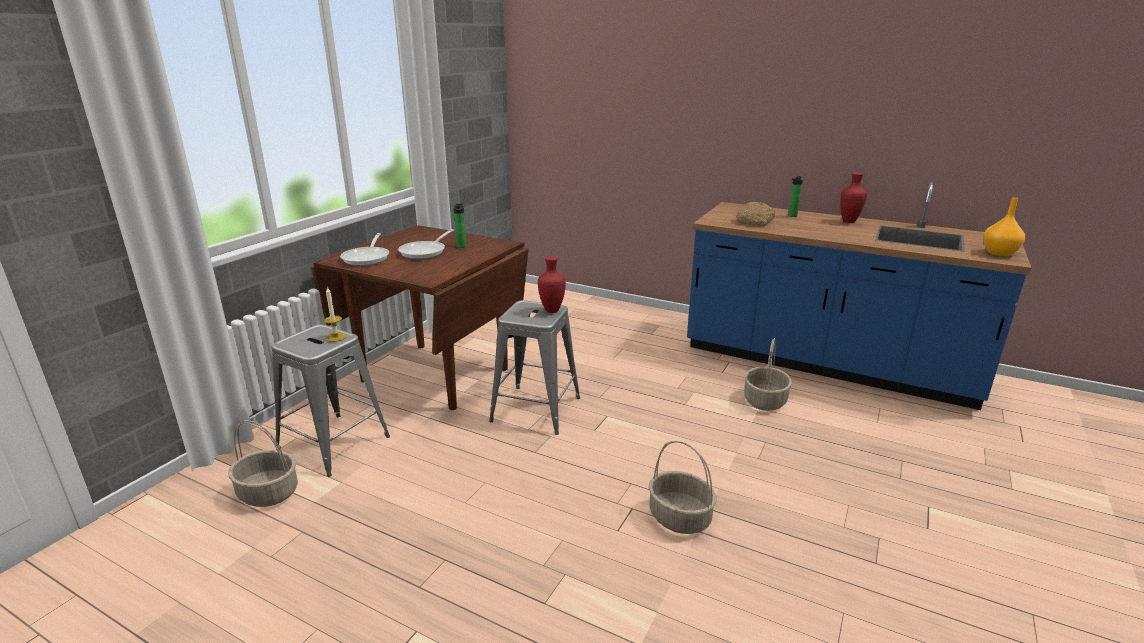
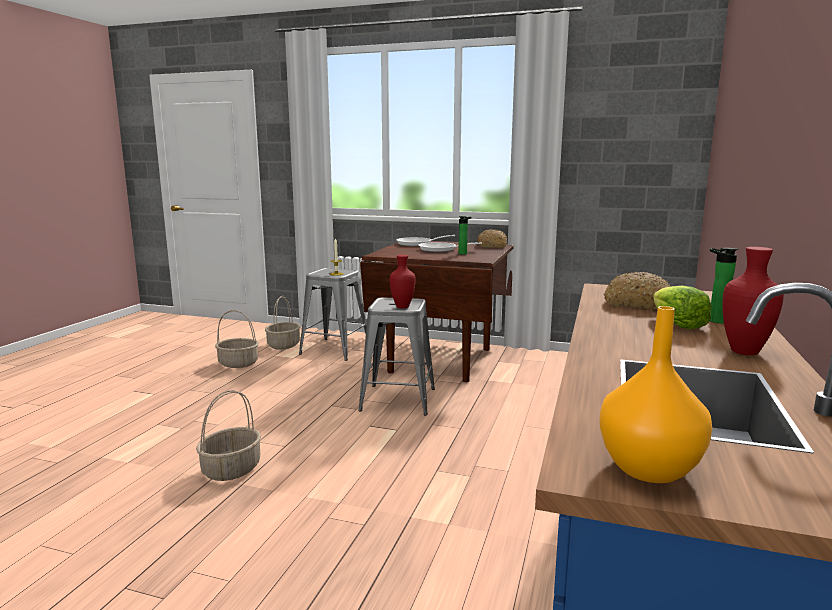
camera: 80 degrees right, 10 degrees down
(420, 232) = (492, 246): none -> bread
(765, 401) = (469, 530): basket -> basket (237, 363)
(802, 222) = (676, 324): none -> lettuce

